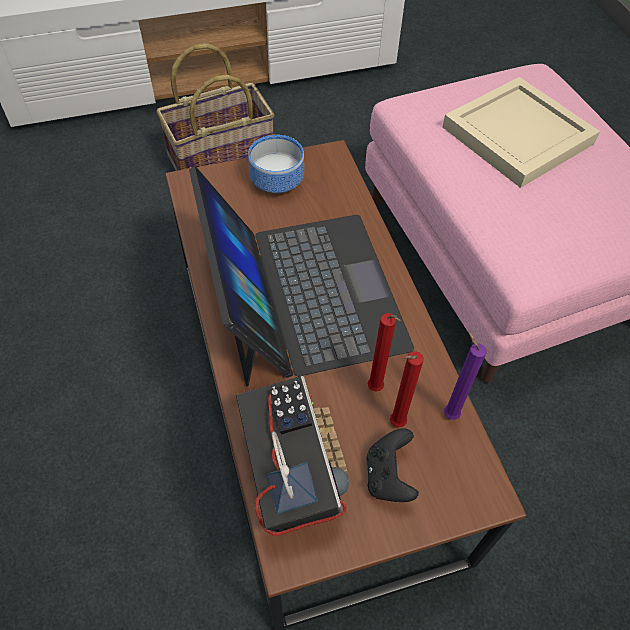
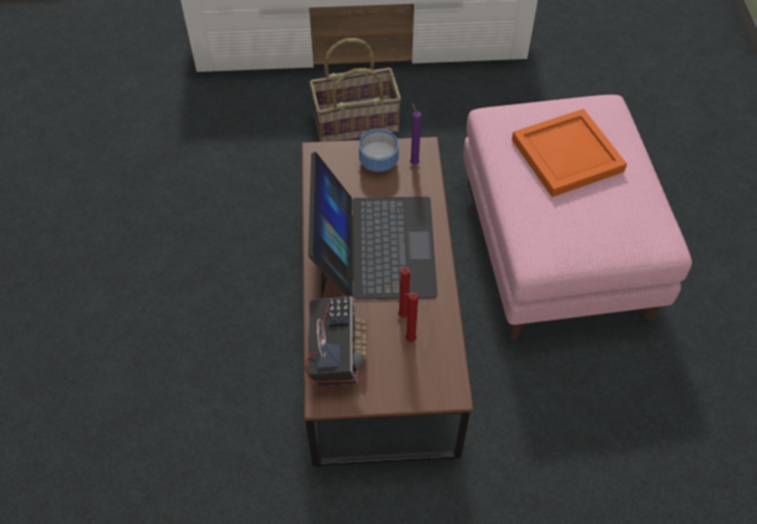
camera: 15 degrees right, 0 degrees up
(388, 476) = (394, 369): black game controller -> none
(448, 413) = (446, 340): purple candle -> purple candle (413, 163)
(520, 135) = (569, 156): beige tray -> orange tray

